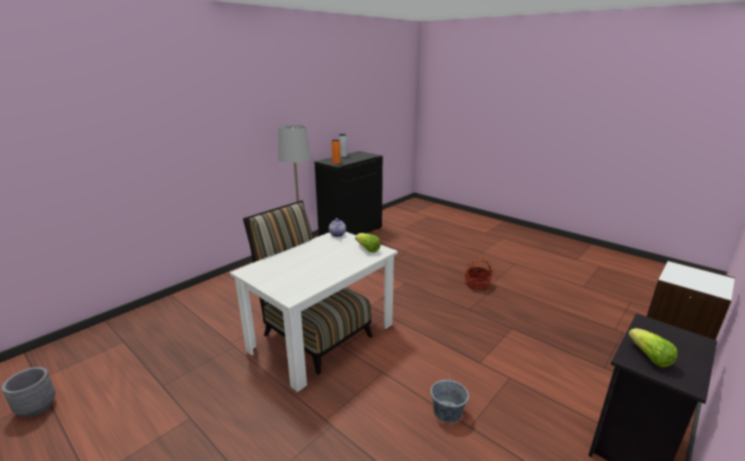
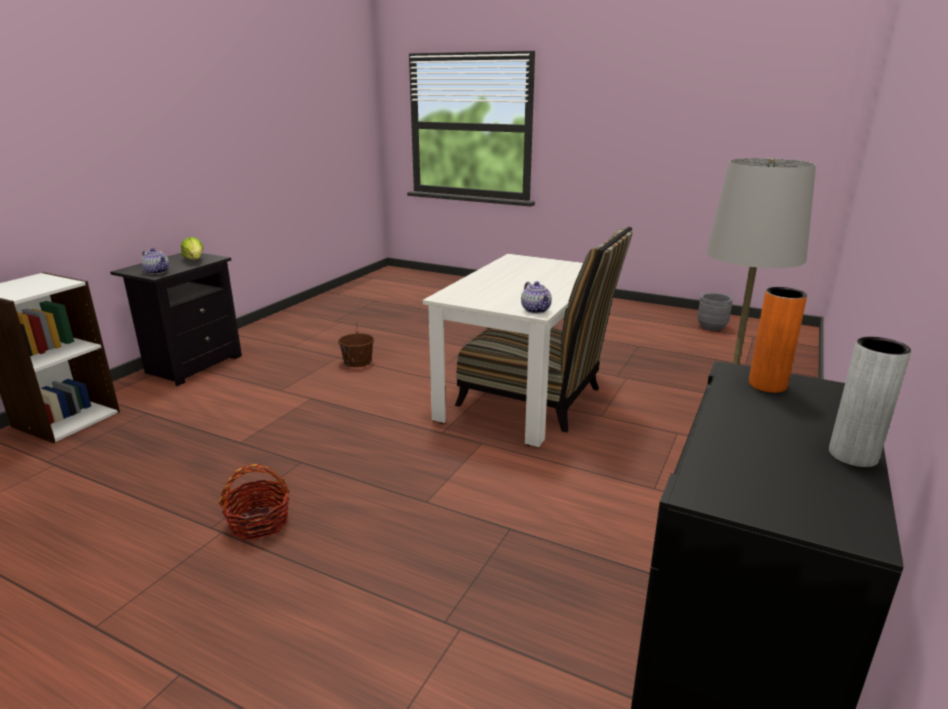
camera: 165 degrees right, 0 degrees up
(367, 249) = (468, 296): lettuce -> none
(447, 412) = (358, 362): grey bucket -> brown bucket
(655, 329) = (158, 272): none -> teapot

